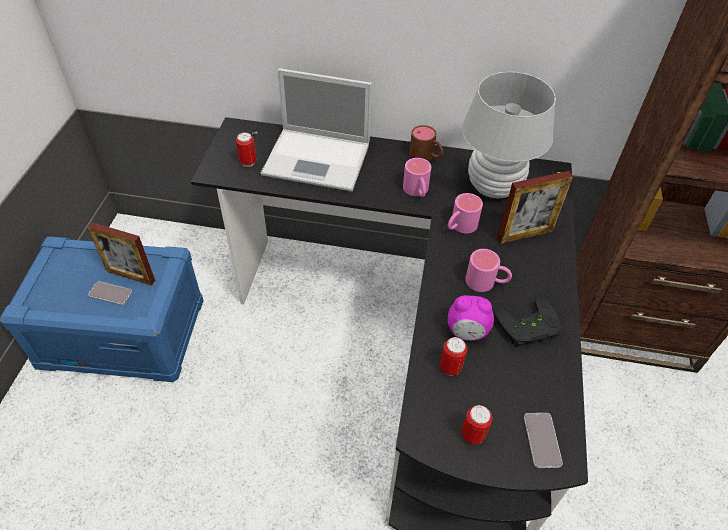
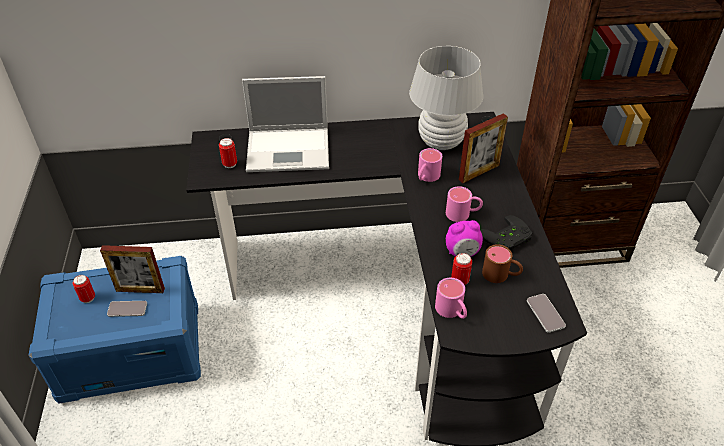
camera: 15 degrees left, 5 degrees down
(417, 191) = (382, 158): pink mug -> pink mug (452, 311)
(426, 156) = (378, 129): brown mug -> brown mug (501, 275)
(472, 435) = (494, 323): can -> can (88, 298)

